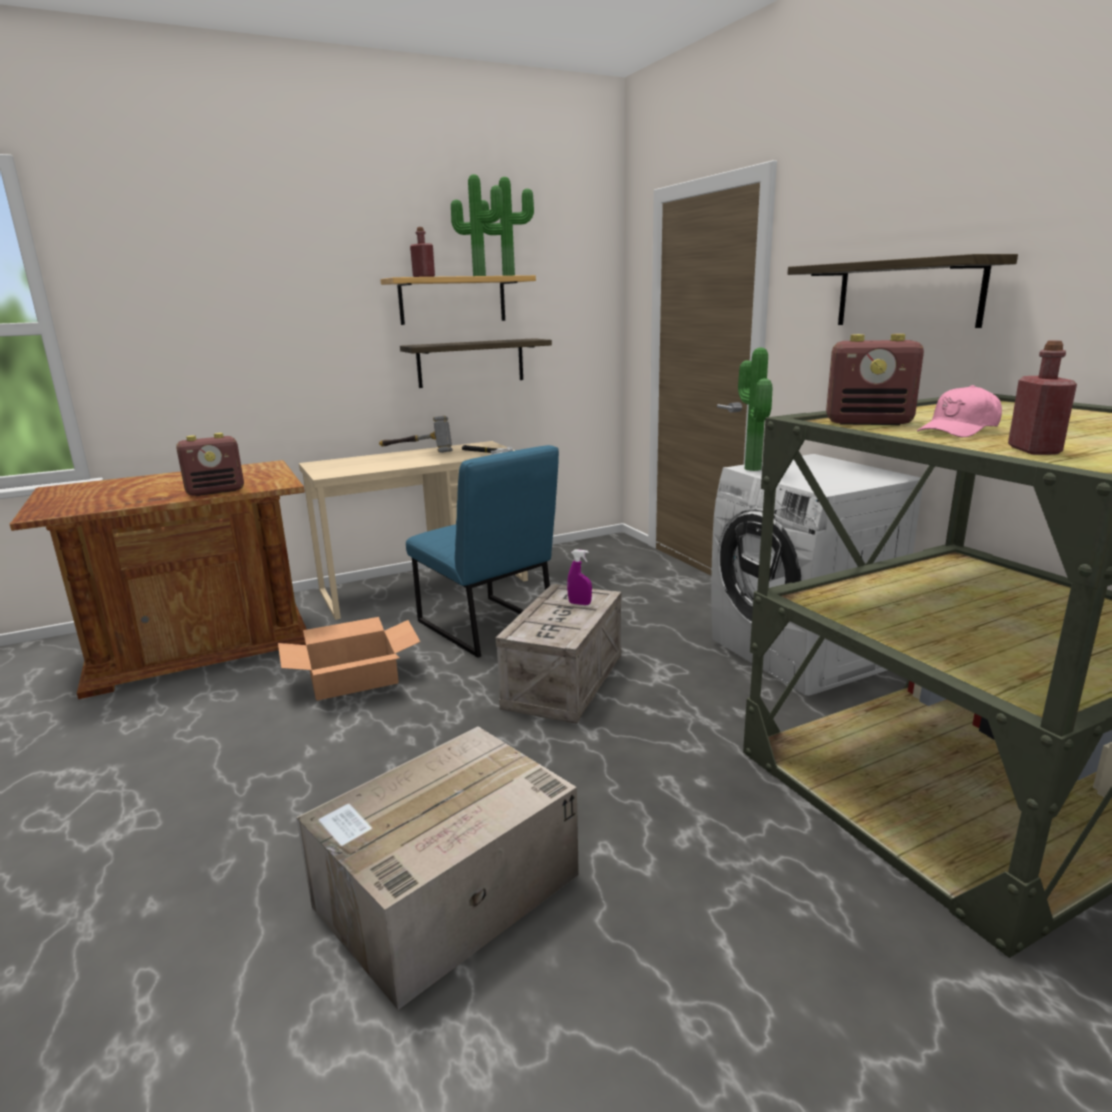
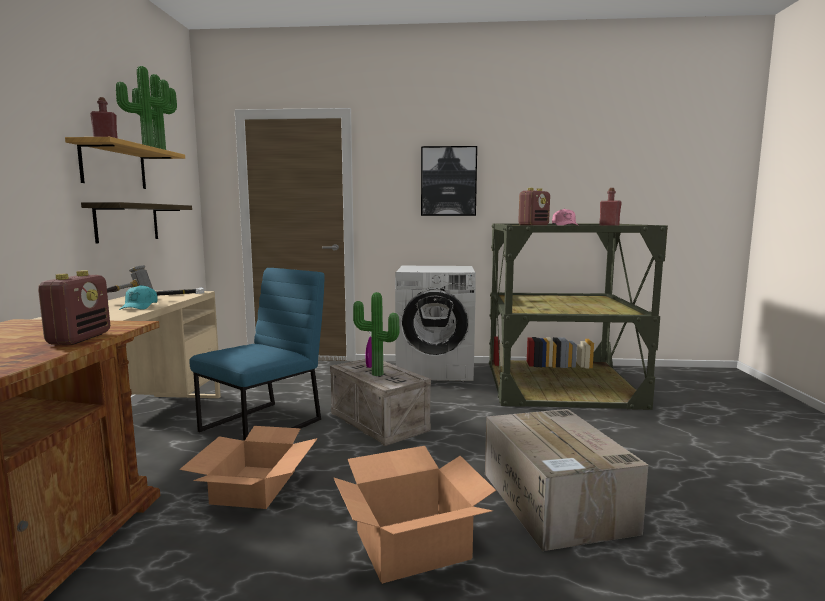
camera: 60 degrees left, 10 degrees down
(289, 803) = (411, 544): none -> cardboard box
(405, 462) = (139, 306): none -> turquoise cap
(486, 626) = (264, 424): blue chair -> blue chair turned 45 degrees counterclockwise
(749, 469) = (409, 270): potted plant -> potted plant (376, 375)
(907, 294) = (448, 181): shelf -> picture

